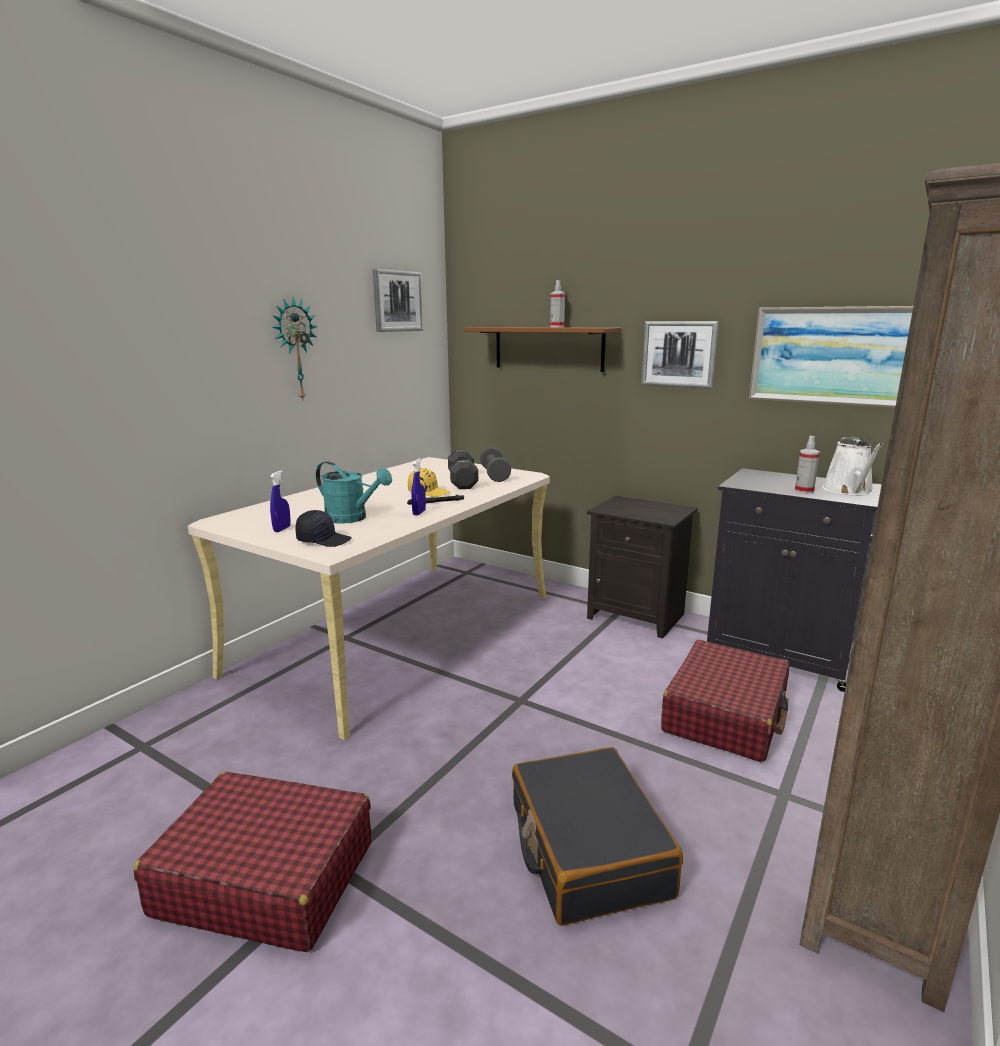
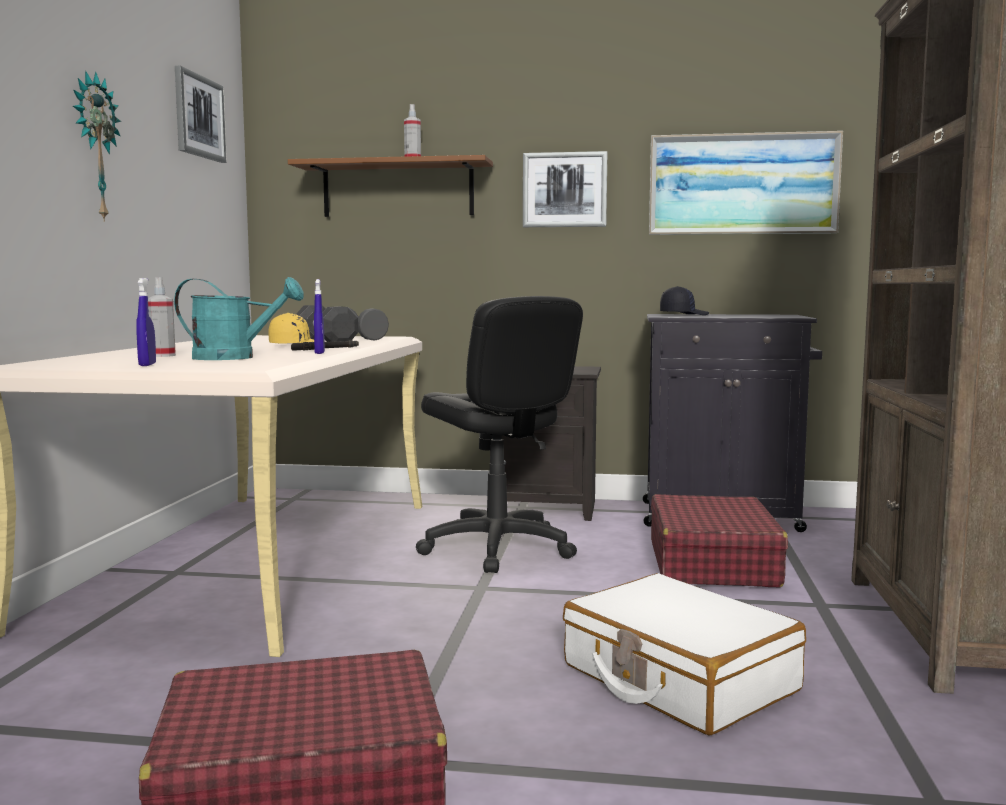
camera: 25 degrees left, 10 degrees down
(324, 540) = (232, 366): black cap -> black cap (683, 314)
(564, 657) = (497, 548): none -> black office chair
(587, 849) = (678, 678): black suitcase -> white suitcase
(804, 491) = (734, 316): spray bottle -> spray bottle (162, 355)
(849, 491) = (773, 315): white watering can -> none

